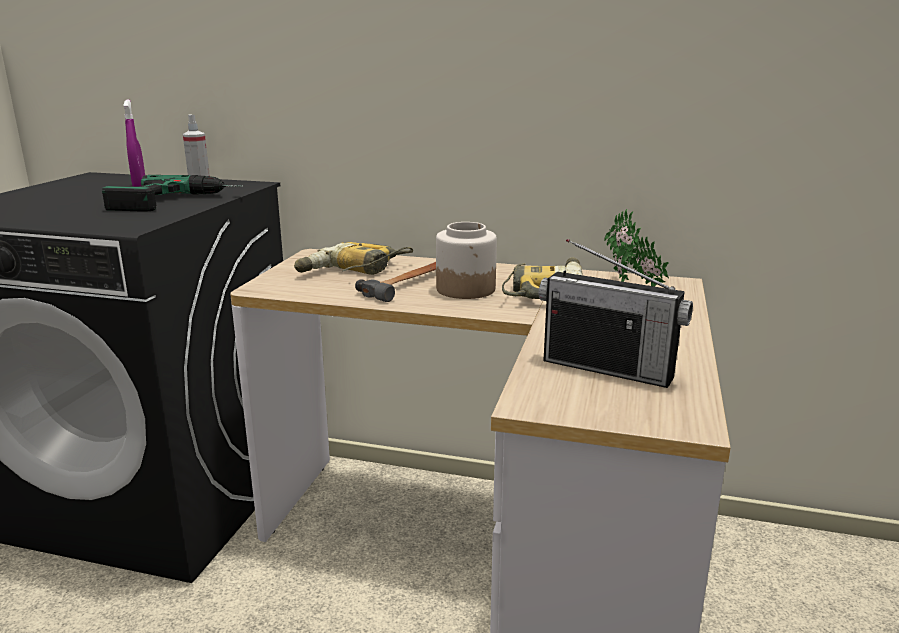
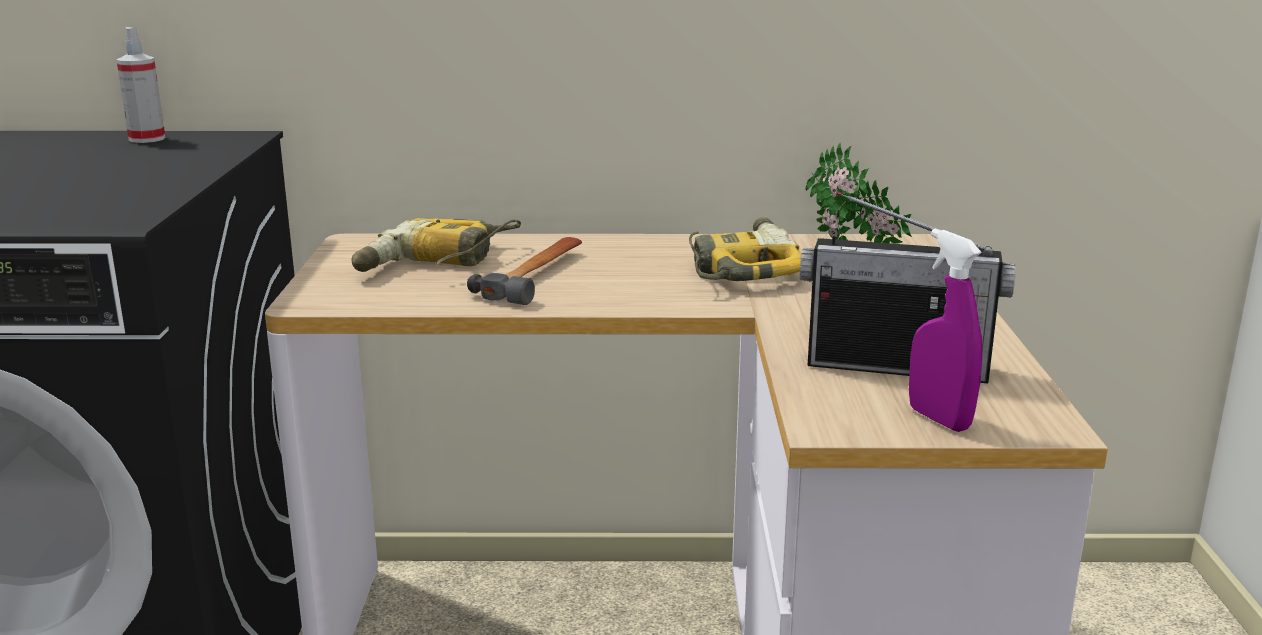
camera: 15 degrees left, 0 degrees up
(139, 187) = (48, 152): purple spray bottle -> purple spray bottle (939, 419)
(179, 201) = (149, 172): power drill -> none
(466, 289) = (627, 276): jar -> none

